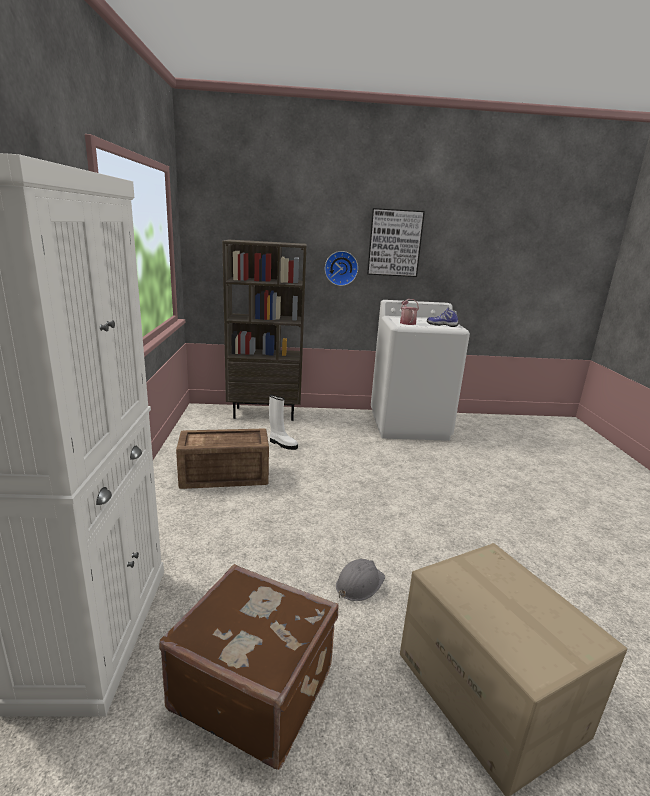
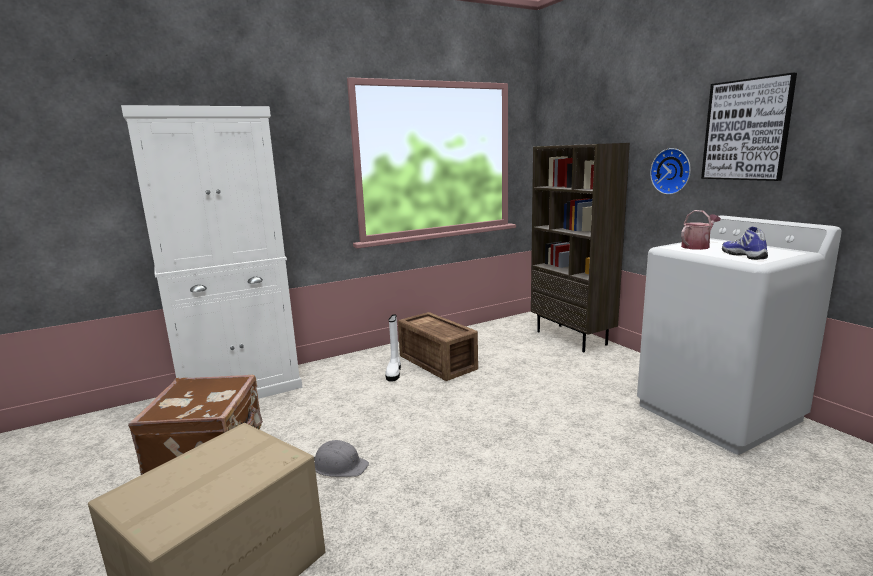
camera: 65 degrees right, 5 degrees down
(282, 444) = (526, 363): white boot -> white boot (394, 372)

